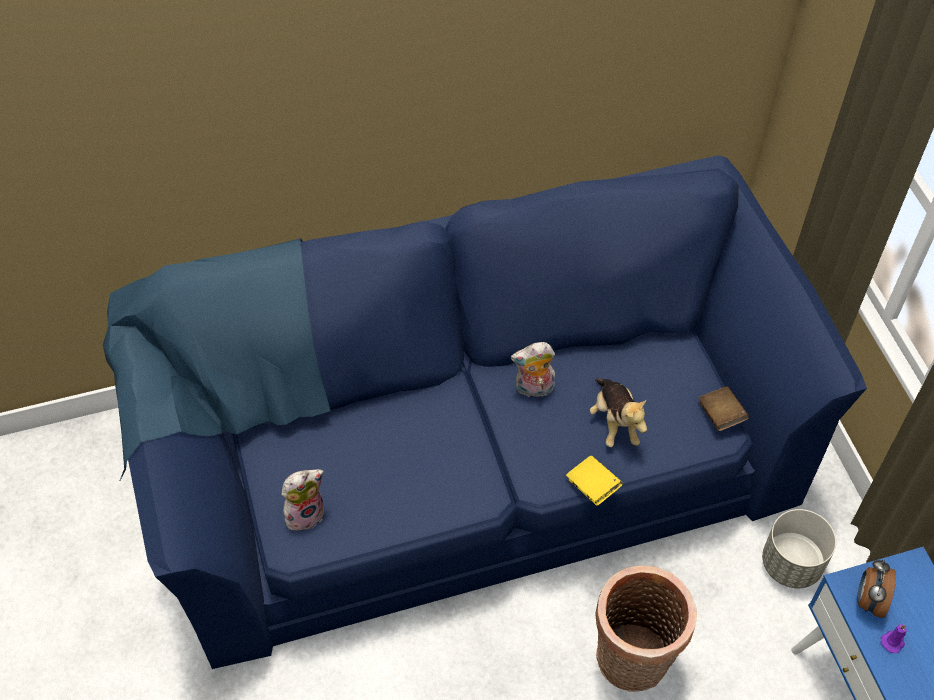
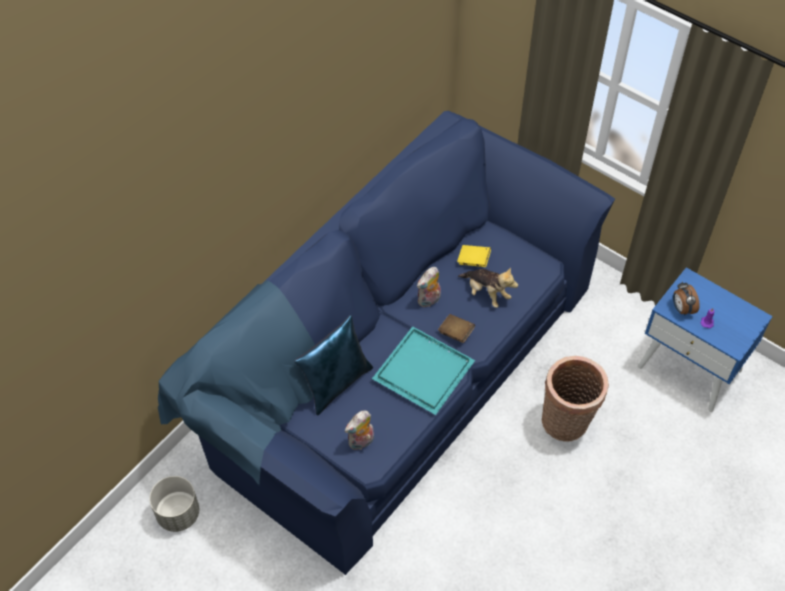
camera: 35 degrees left, 0 degrees up
(305, 513) = (361, 442): plush toy -> plush toy turned 150 degrees counterclockwise
(338, 423) = (336, 383): none -> blue pillow
(454, 473) = (425, 371): none -> turquoise tray
(592, 486) = (503, 334): yellow book -> yellow book (473, 260)
(720, 415) = (538, 258): brown book -> brown book (456, 333)
(790, 564) = (605, 323): grey planter -> grey planter (178, 514)

